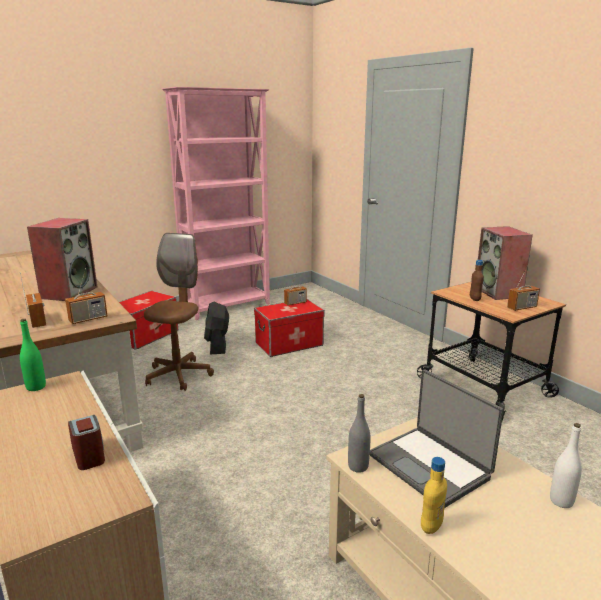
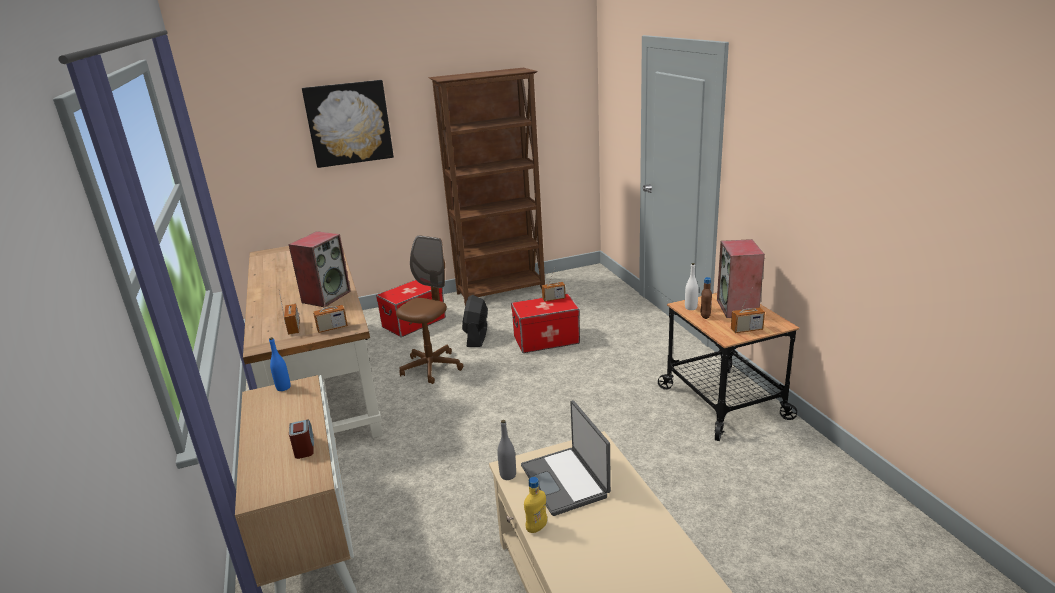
camera: 15 degrees right, 5 degrees up
(36, 387) = (283, 387): green bottle -> blue bottle
(77, 127) = (349, 123): none -> picture
(228, 307) = (502, 292): pink bookcase -> brown bookcase
(561, 501) = (653, 521): white bottle -> white bottle (691, 308)

